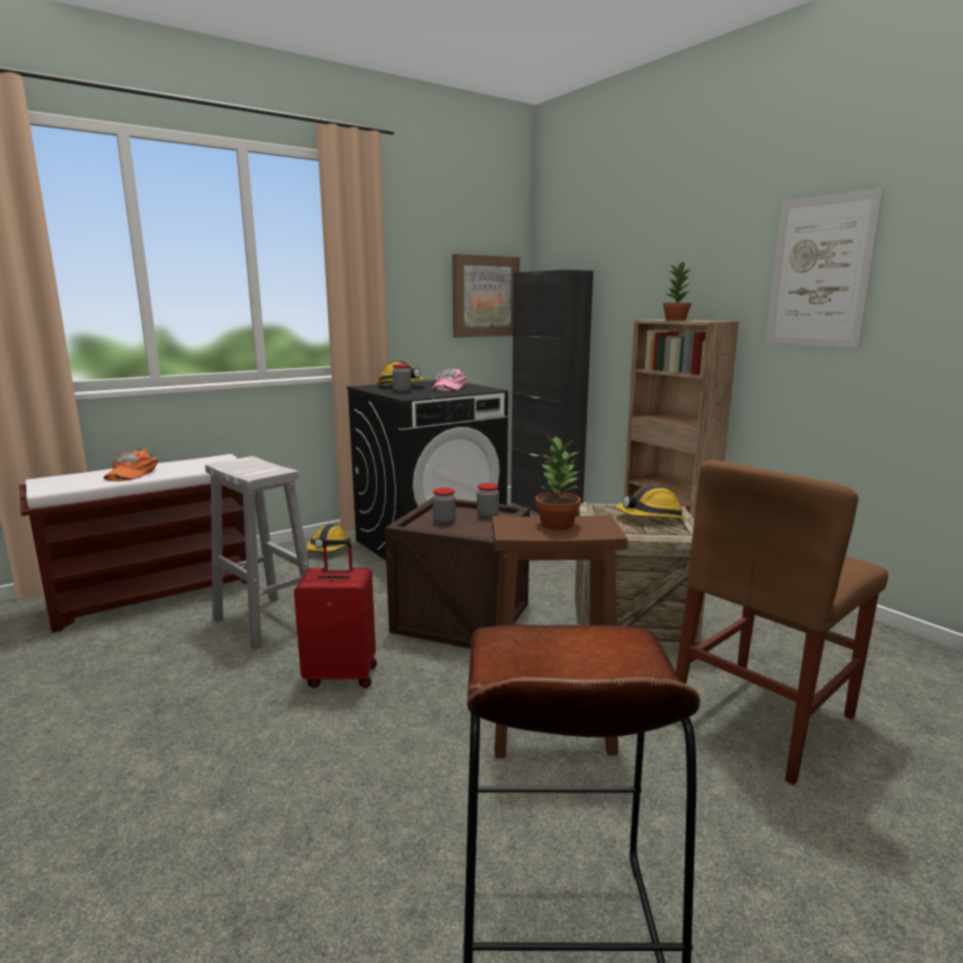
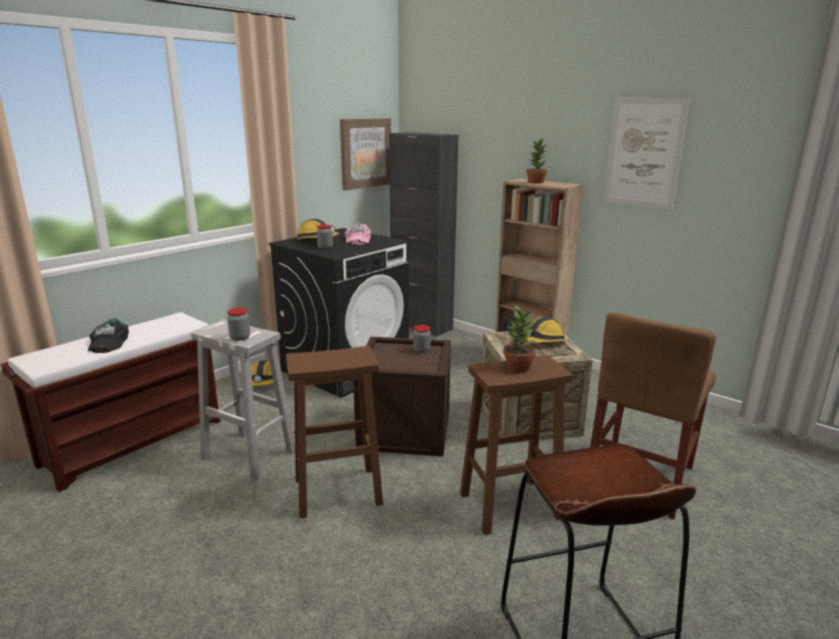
camera: 15 degrees left, 5 degrees up
(131, 473) = (108, 342): orange cap -> black cap
(342, 675) = (339, 491): red suitcase -> brown stool
(444, 521) = (392, 359): jar -> jar (240, 338)

